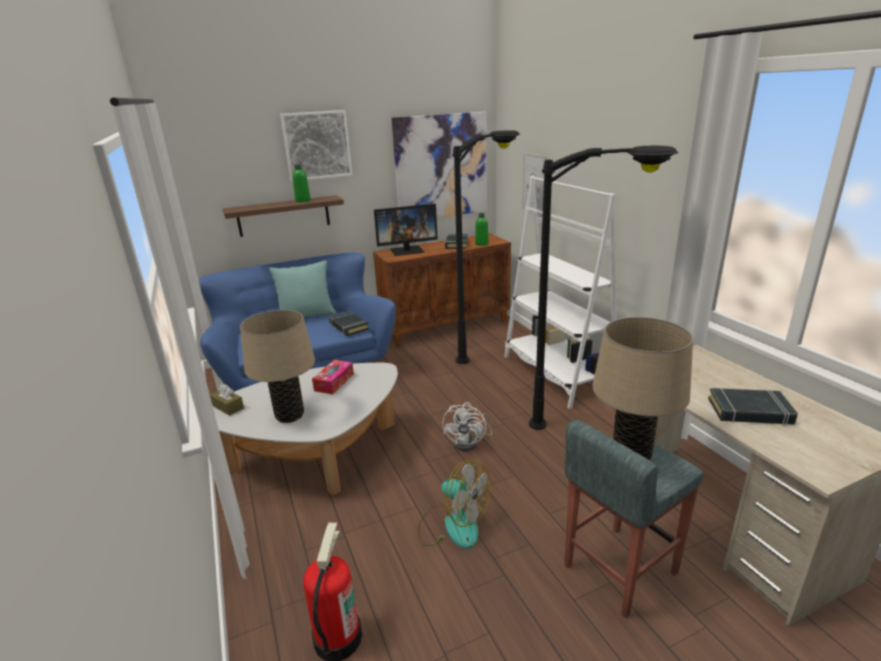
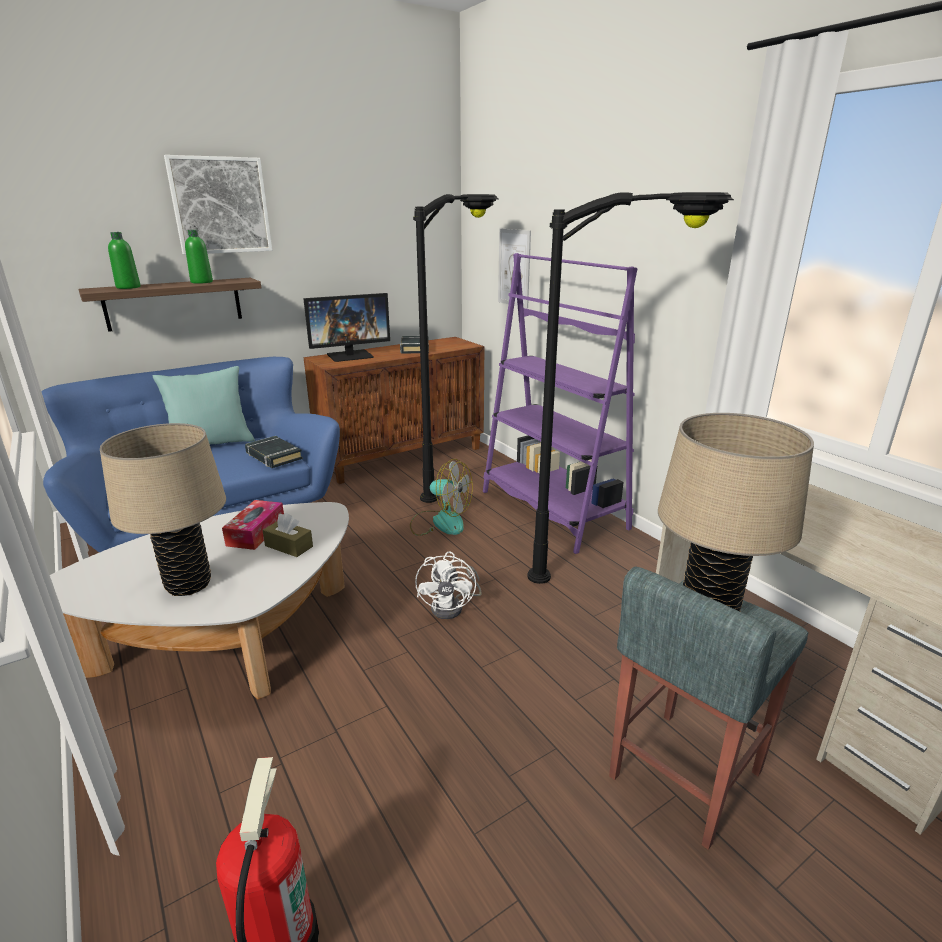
camera: 10 degrees left, 0 degrees up
(228, 407) = (88, 577): brown tissue box -> brown tissue box (289, 546)
(441, 167) = (392, 246): picture -> none
(452, 525) = (443, 729): fan -> fan (440, 522)
(481, 244) = (447, 348): green bottle -> green bottle (128, 287)
(557, 373) = (552, 510): white bookcase -> purple bookcase
(749, 411) = (849, 543): black book -> none

